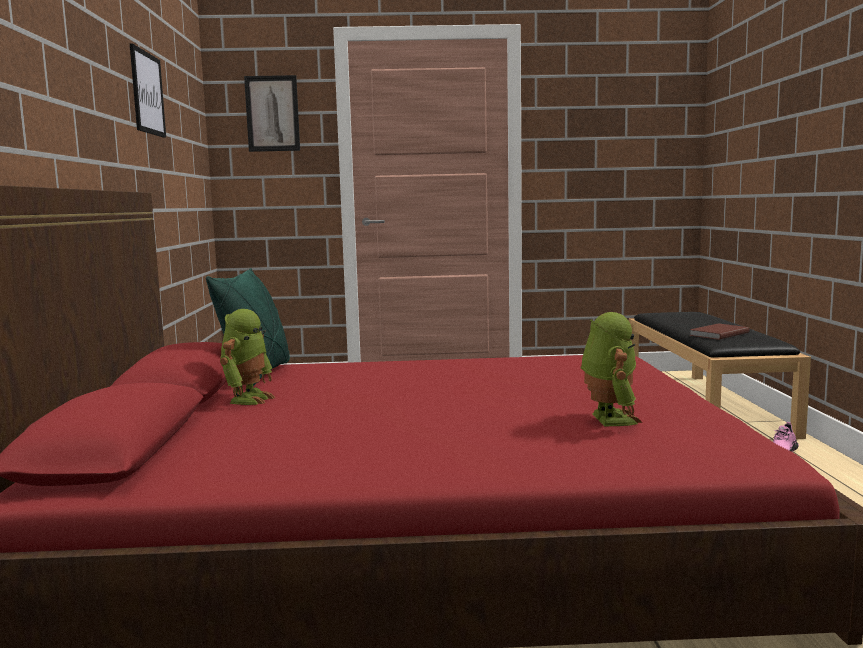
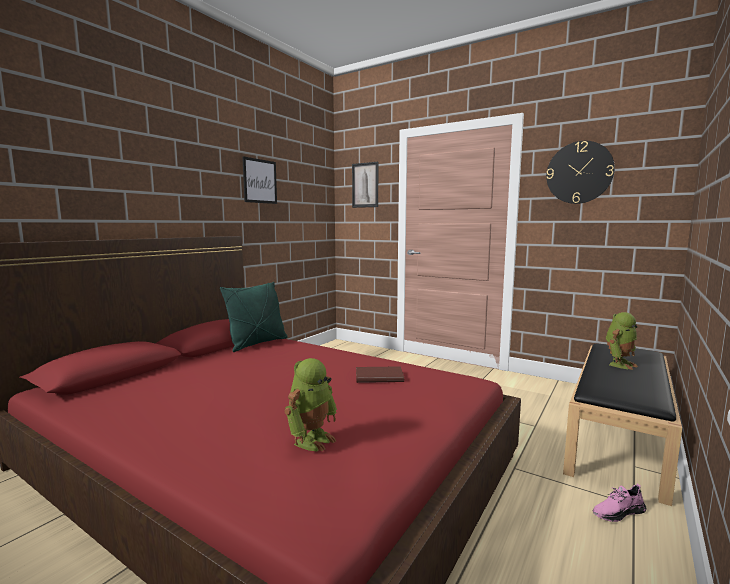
camera: 35 degrees right, 0 degrees up
(248, 399) = (215, 359): toy robot -> toy robot (619, 364)
(592, 108) = (579, 172): none -> wall clock
(717, 334) = (613, 380): brown book -> brown book (378, 376)

